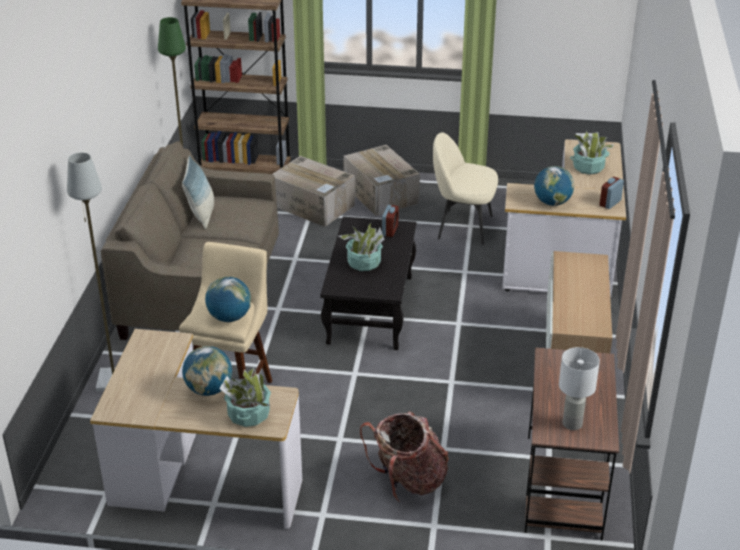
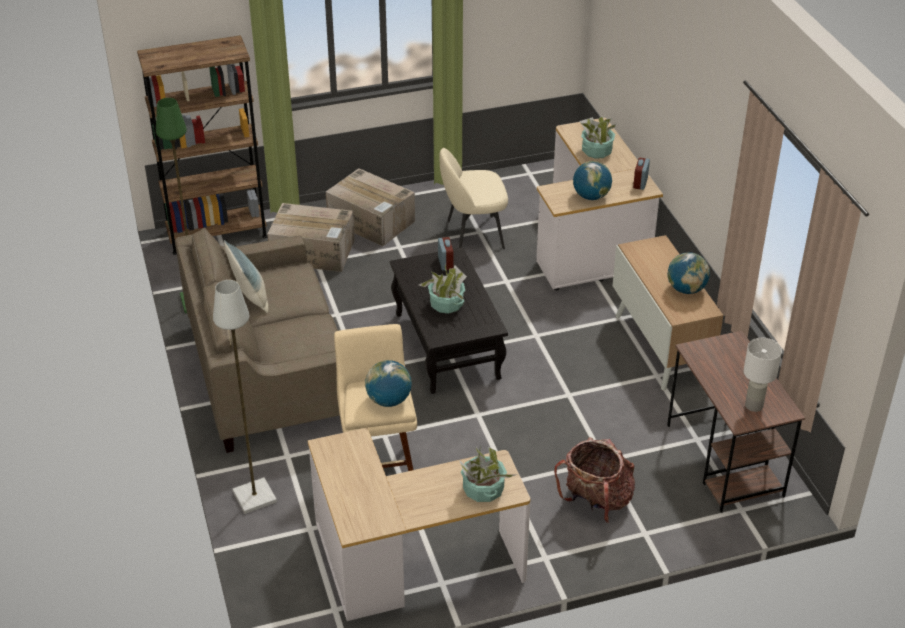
camera: 25 degrees left, 5 degrees up
(209, 390) = (428, 478): globe -> globe (686, 289)

